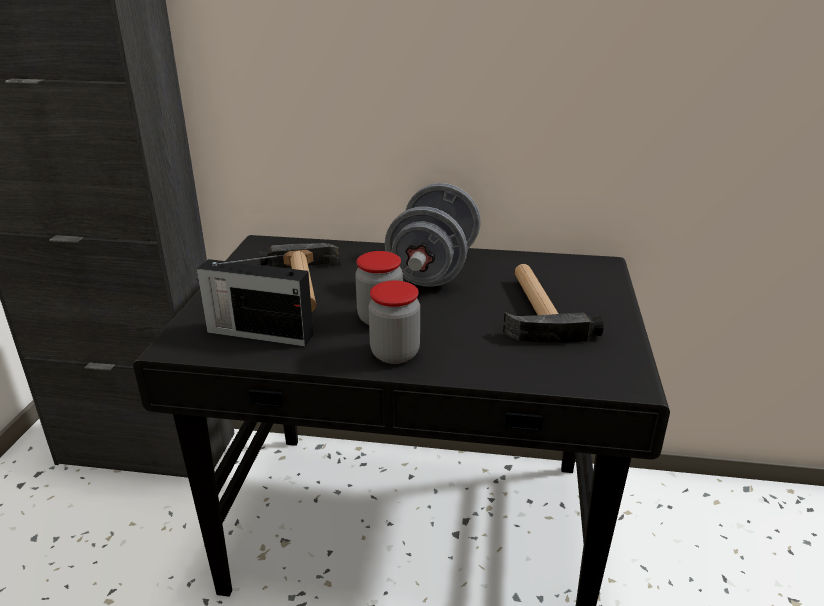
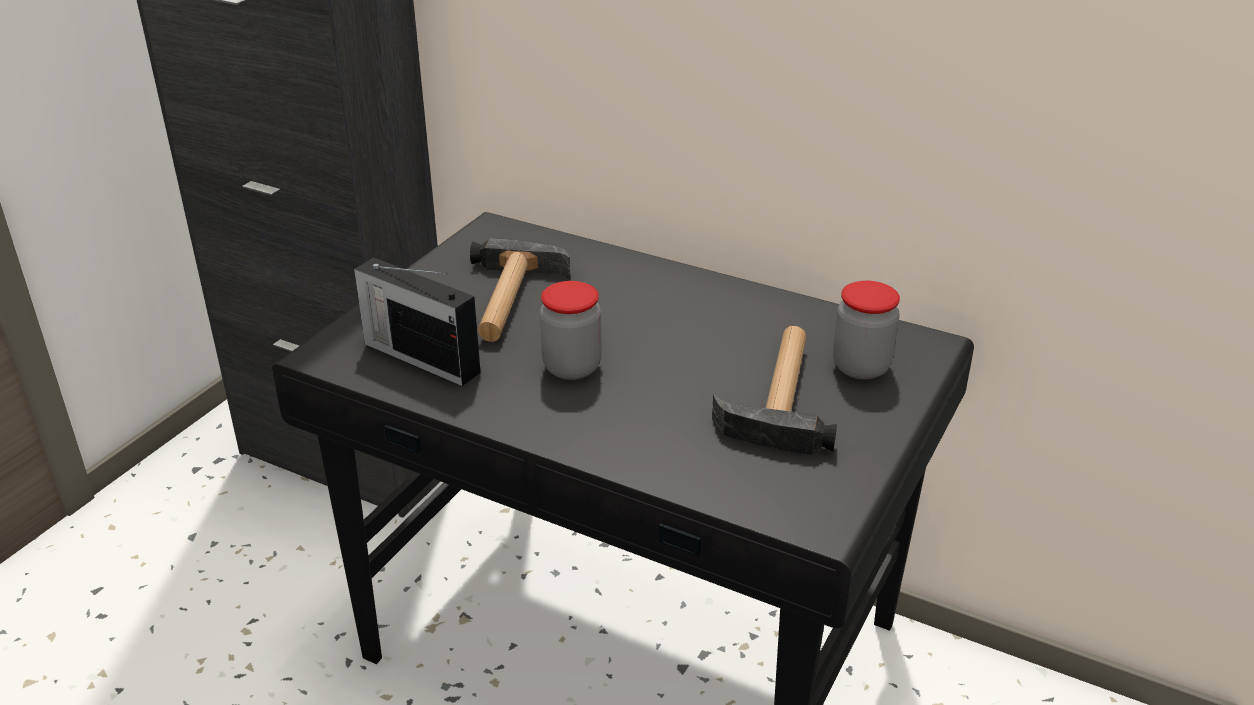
camera: 20 degrees right, 5 degrees up
(395, 353) = (559, 418): jar -> jar (861, 367)
(433, 269) = (686, 308): grey dumbbell -> none

